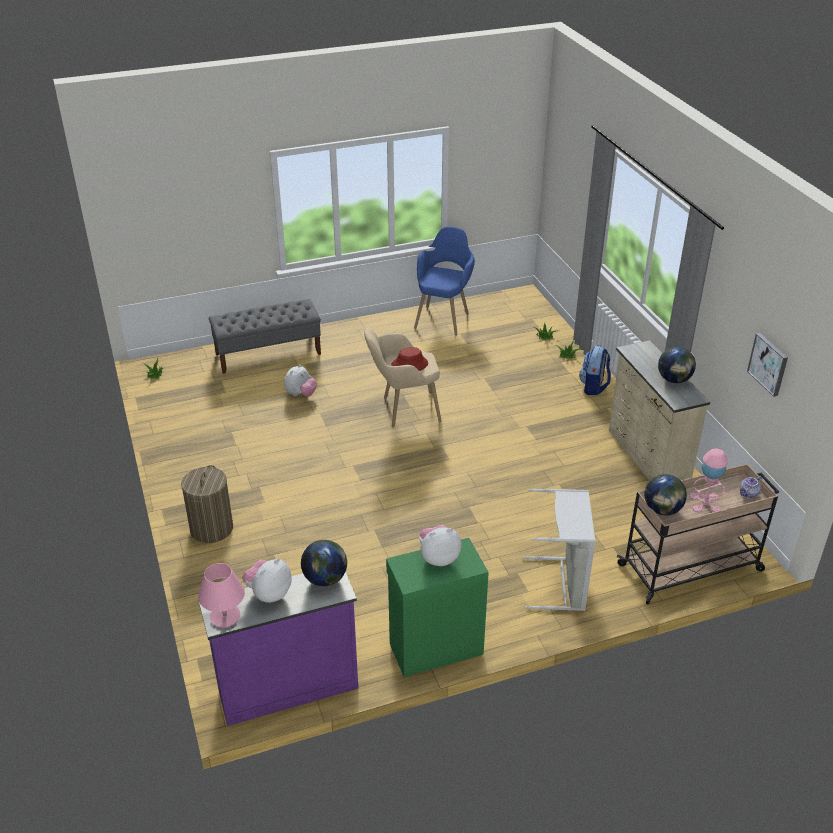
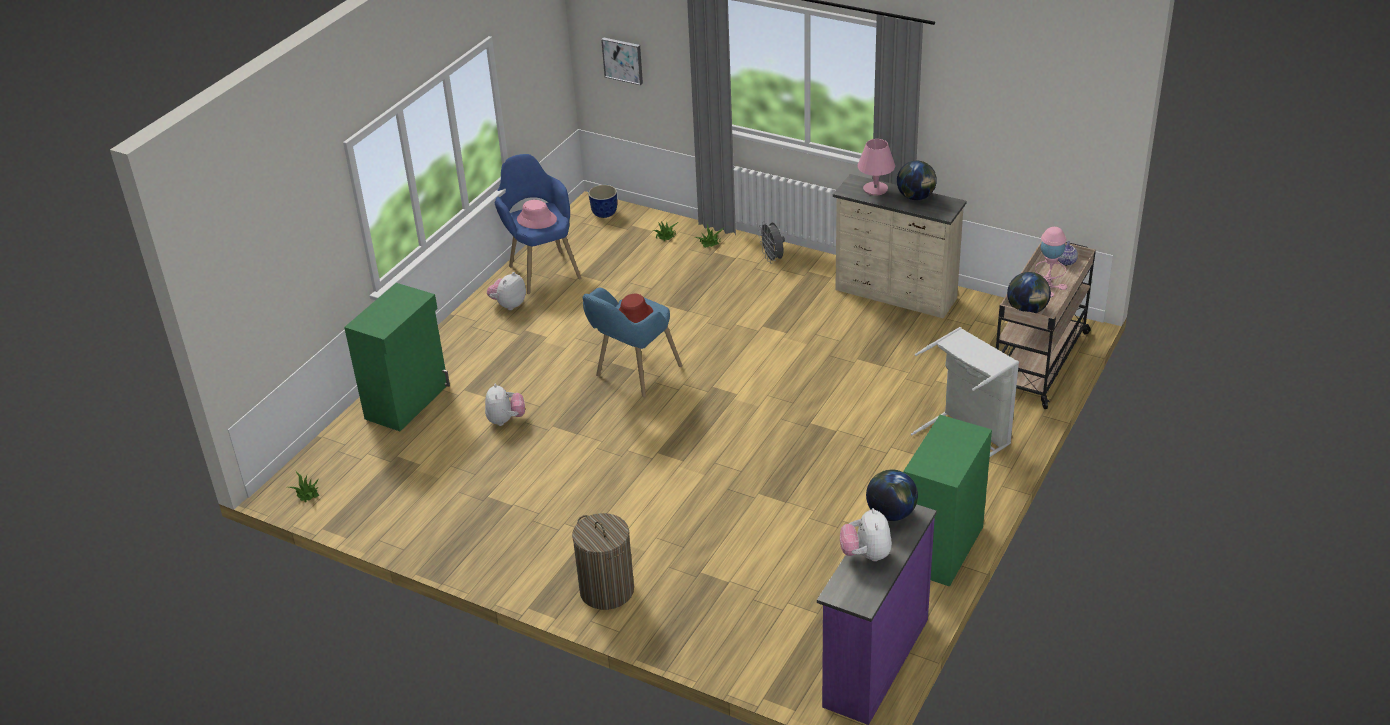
camera: 40 degrees left, 0 degrees up
(225, 617) = (861, 595): pink table lamp -> pink table lamp (875, 189)
(268, 354) = (408, 401): grey bench -> green cabinet
(403, 411) = (632, 377): beige armchair -> blue armchair
(438, 558) = (941, 444): plush toy -> plush toy (508, 305)
(440, 278) = (536, 220): none -> pink hat
(526, 303) = (604, 213): none -> planter
(594, 387) = (772, 259): backpack -> grey fan
(769, 364) = (1026, 134): picture -> picture (623, 60)

